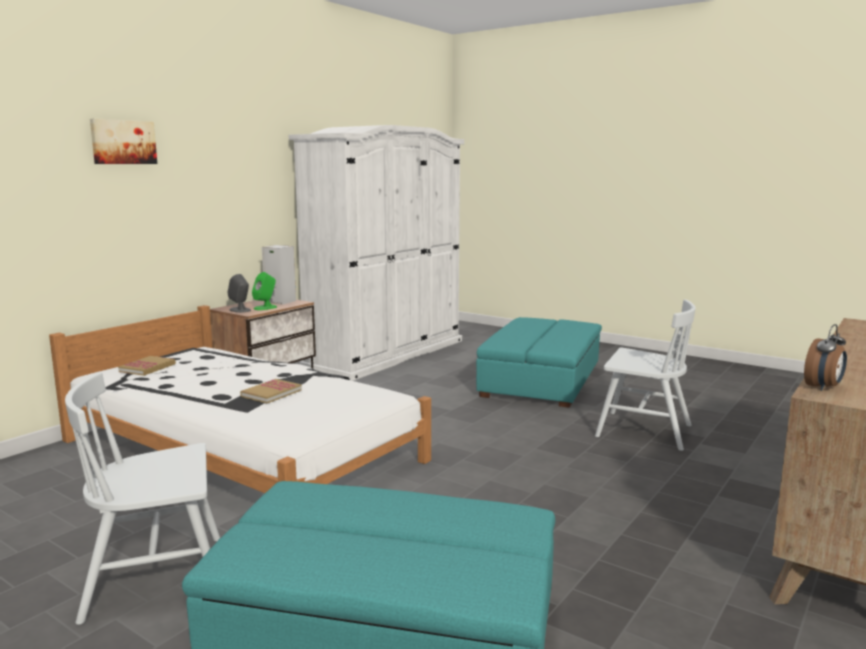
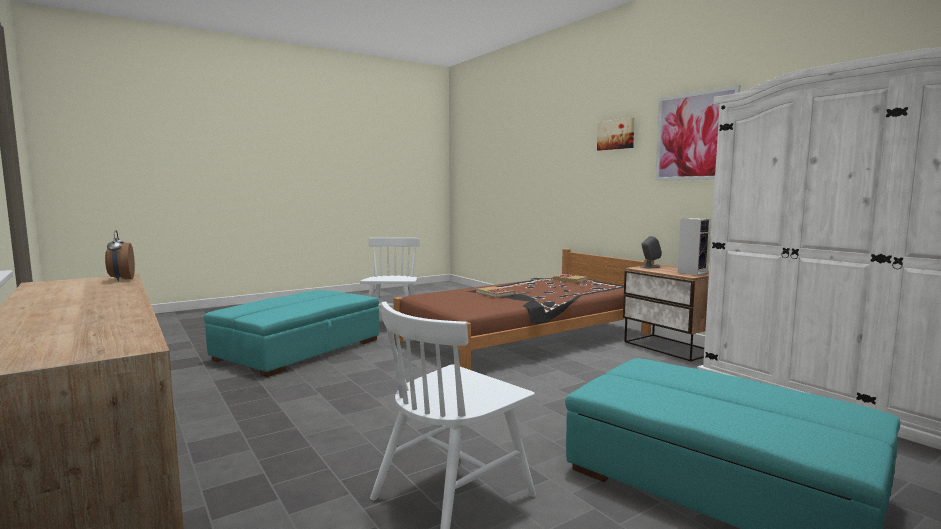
camera: 110 degrees right, 5 degrees down
(229, 157) = (695, 136): none -> picture
(240, 450) = (525, 337): white bed -> brown bed
(265, 307) = (661, 270): green speaker -> none

